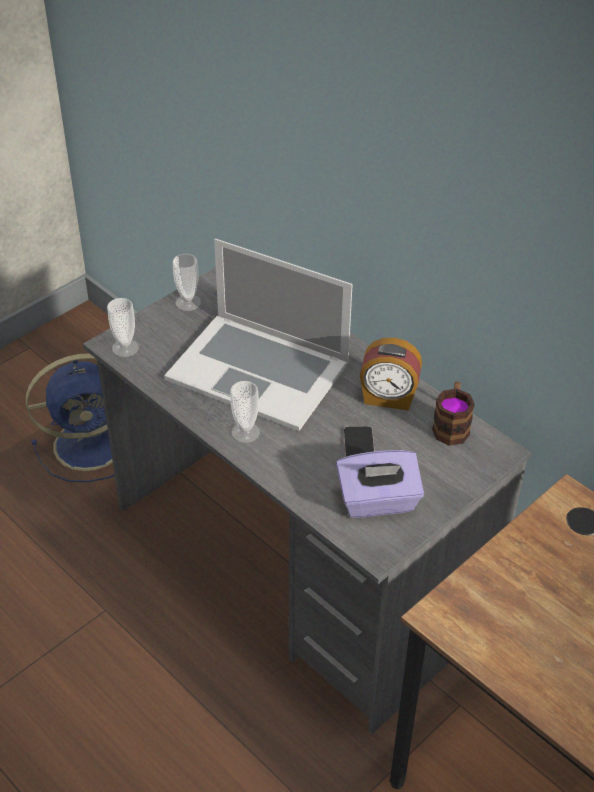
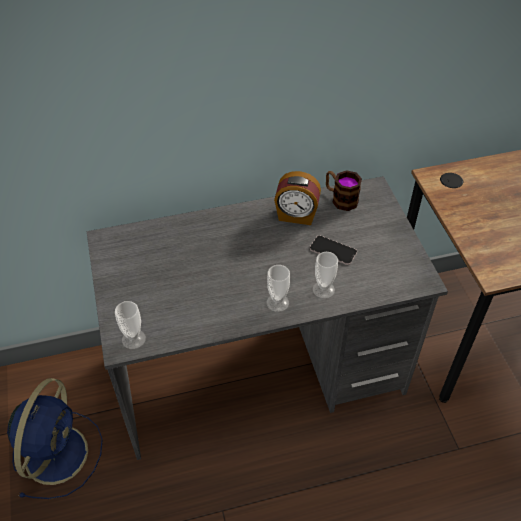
camera: 60 degrees left, 5 degrees up
(188, 302) = (115, 279): cup -> cup (323, 289)
(258, 370) = (220, 269): laptop -> none
(378, 502) = (384, 262): purple tissue box -> none
(388, 398) = (296, 216): alarm clock -> alarm clock turned 60 degrees clockwise

